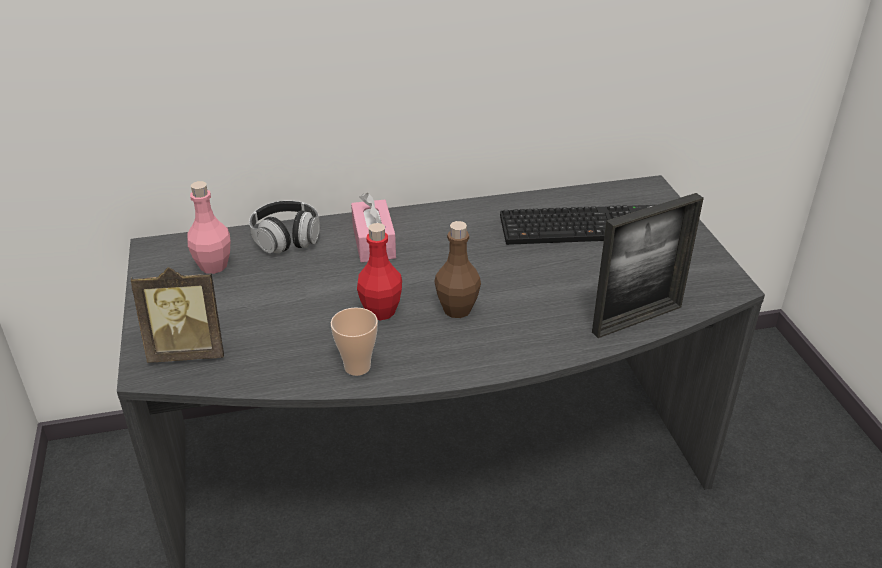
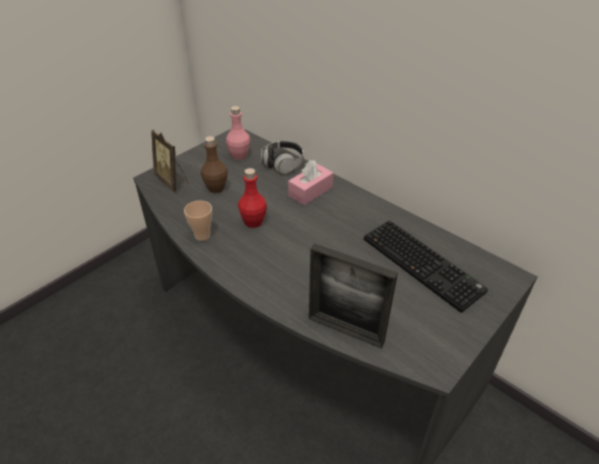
camera: 55 degrees right, 5 degrees up
(457, 309) = (281, 248): brown bottle -> brown bottle (216, 188)

